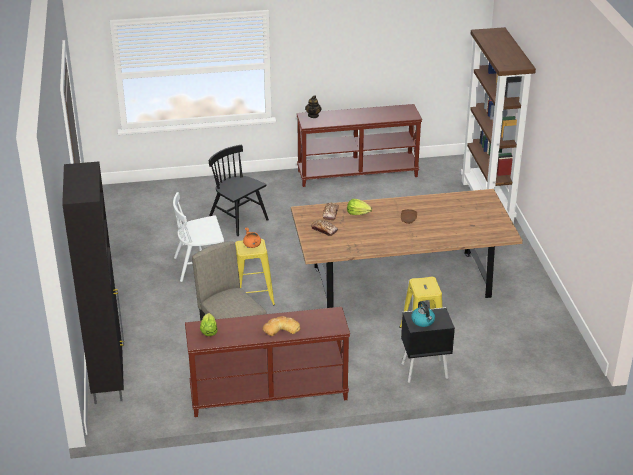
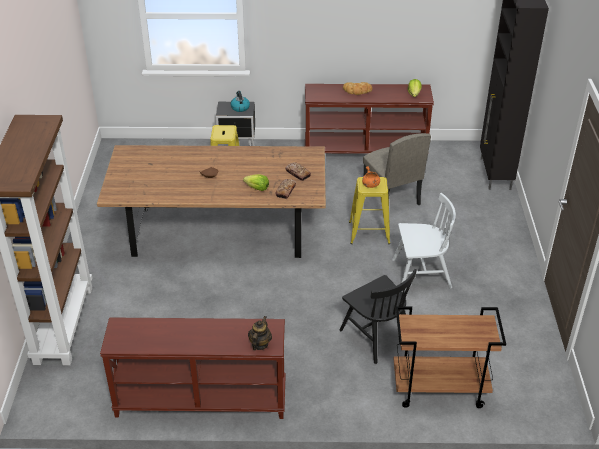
camera: 170 degrees left, 5 degrees up
(190, 194) = (438, 389): none -> brown cart

